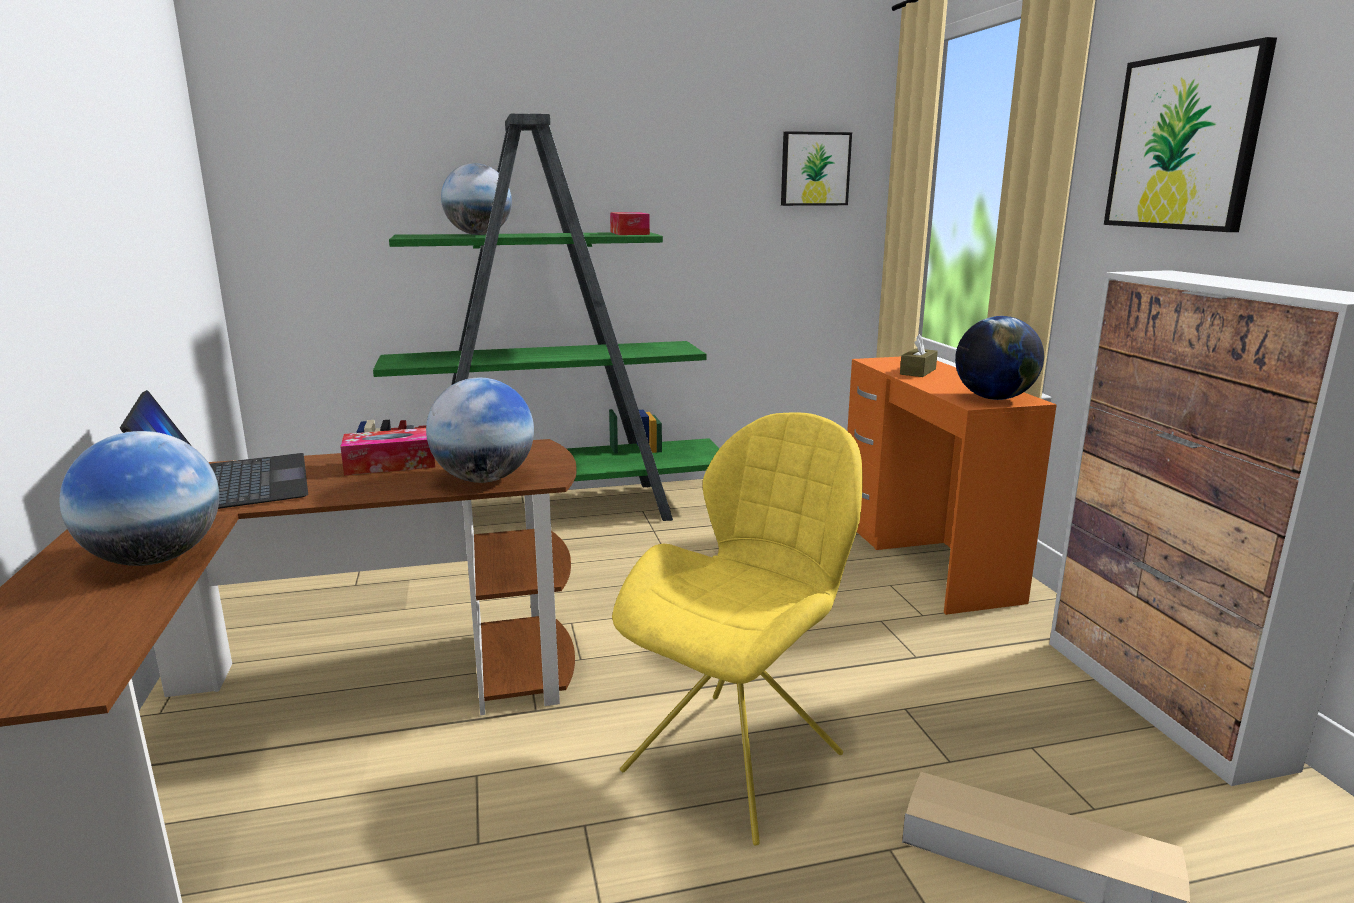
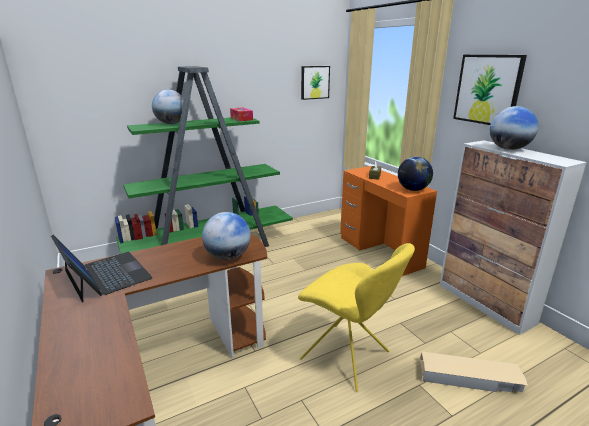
camera: 15 degrees left, 5 degrees up
(155, 559) = (106, 327): globe -> globe (508, 149)
(390, 464) = (177, 252): tissue box -> none
(739, 758) = (348, 357): yellow chair -> yellow chair turned 105 degrees clockwise

